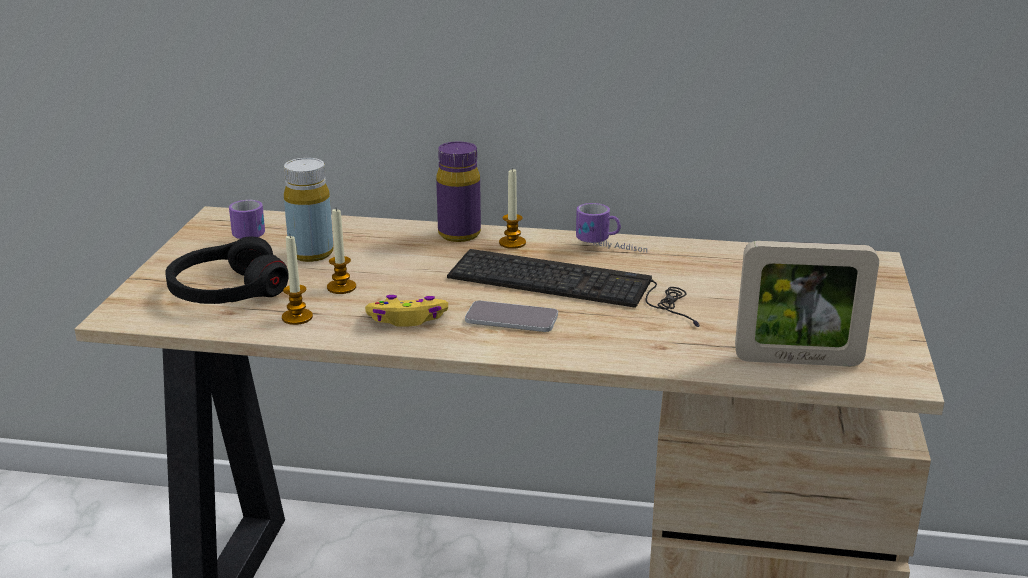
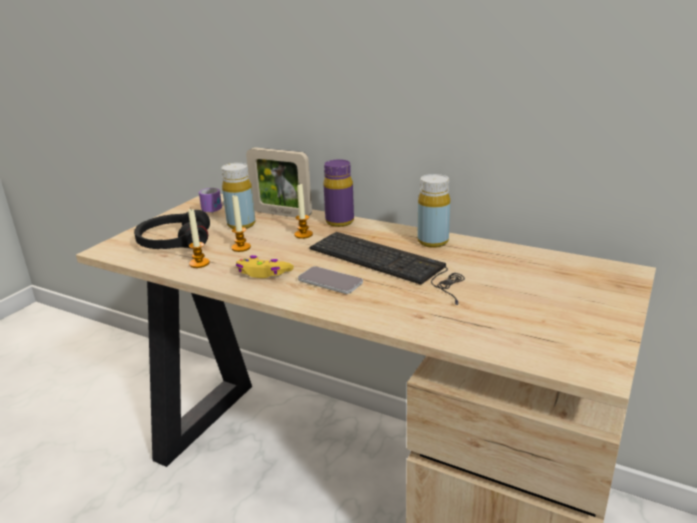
camera: 20 degrees right, 0 degrees up
(512, 243) = (369, 231): candle -> candle (303, 234)
(611, 249) = (433, 242): mug -> yellow bottle
(798, 360) = (519, 342): picture frame -> picture frame (282, 214)

